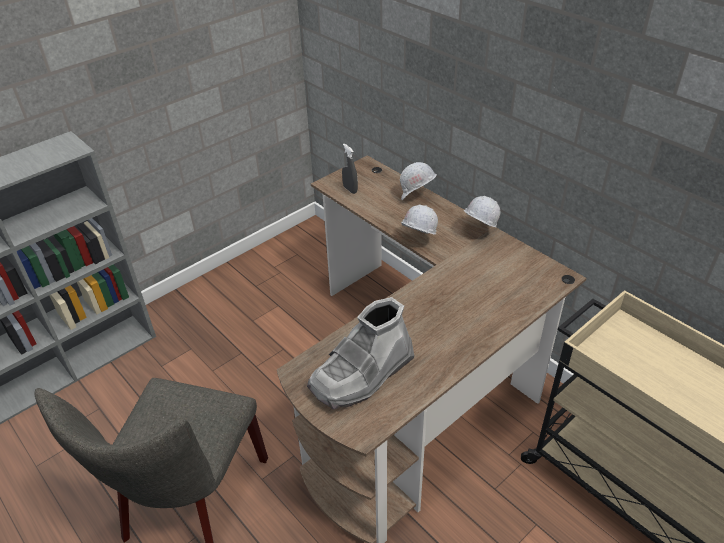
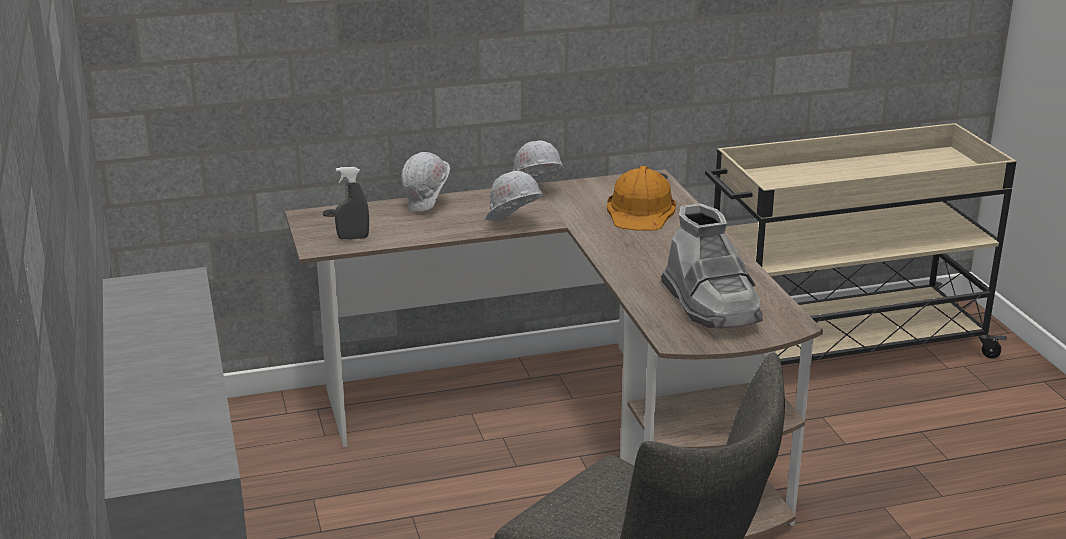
camera: 65 degrees left, 15 degrees down
(495, 289) = (641, 210): none -> orange hard hat

